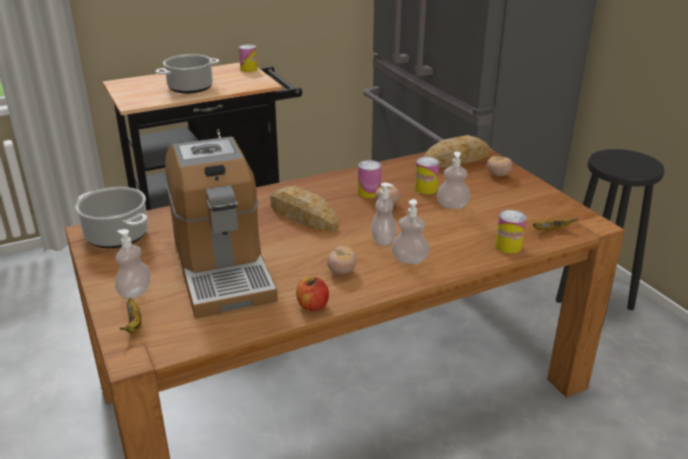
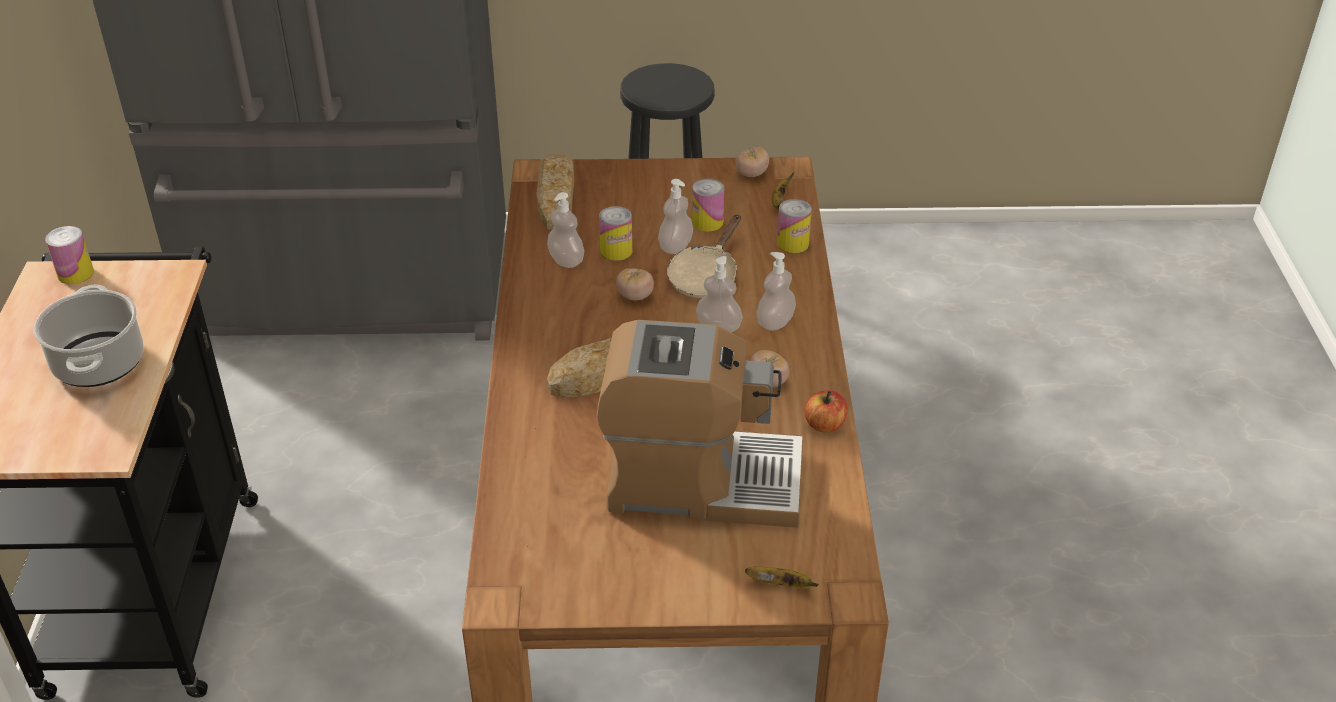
camera: 65 degrees left, 10 degrees up
(116, 235) = (535, 571): cooking pot -> none
(135, 292) = (705, 573): soap dispenser -> soap dispenser (566, 260)
(369, 192) = (589, 299): can -> can (707, 222)
(433, 223) = (705, 276): none -> beige frying pan
(498, 175) = (625, 183): tomato -> tomato (751, 174)

